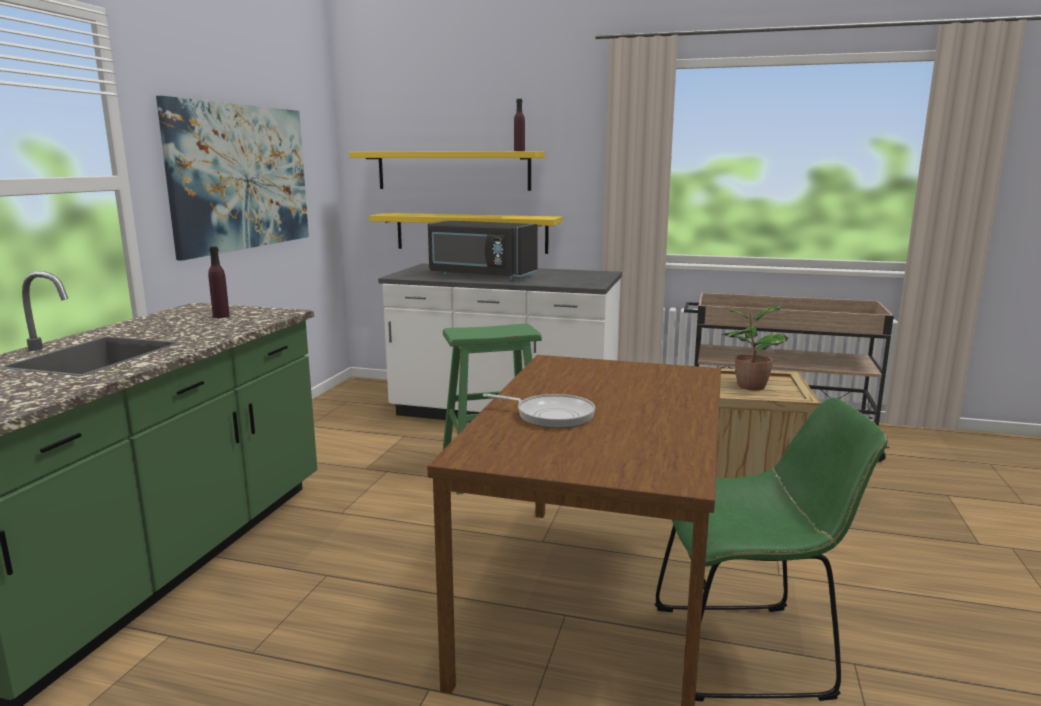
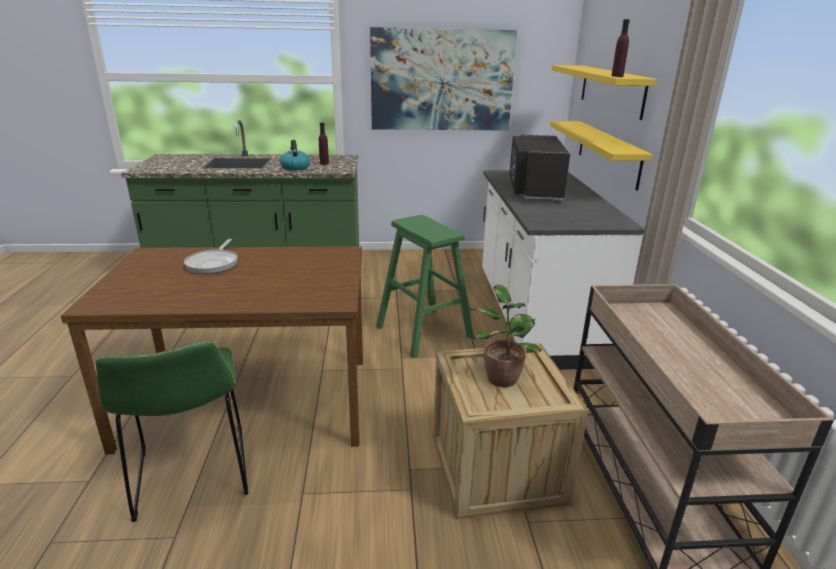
camera: 70 degrees right, 10 degrees up
(216, 328) = (295, 167): none -> kettle

